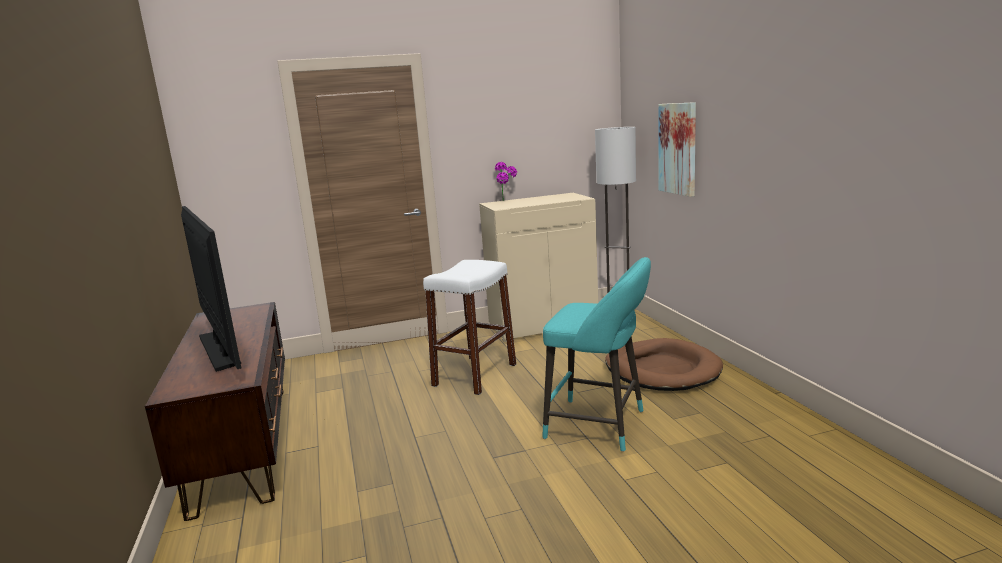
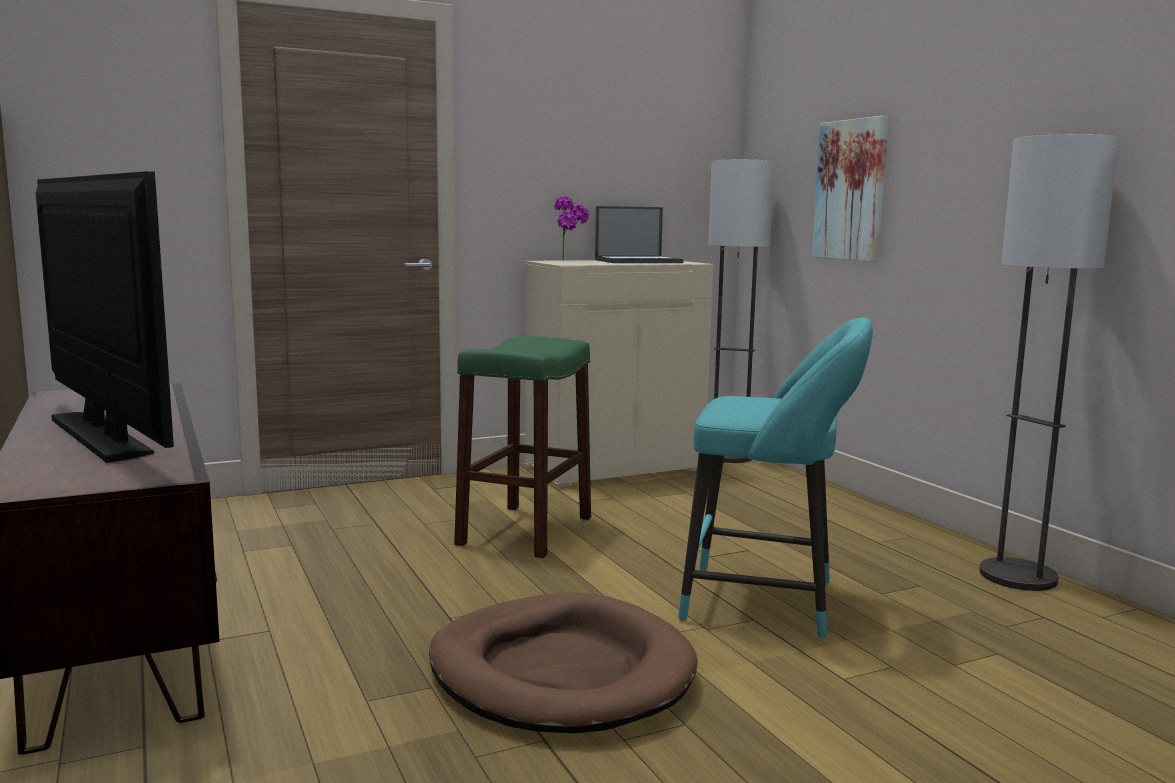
camera: 10 degrees left, 5 degrees down
(475, 375) = (526, 530): white stool -> green stool
(549, 198) = (639, 261): none -> laptop
(662, 370) = (832, 529): brown dog bed -> brown dog bed (561, 672)
(768, 405) = (1018, 577): none -> floor lamp

